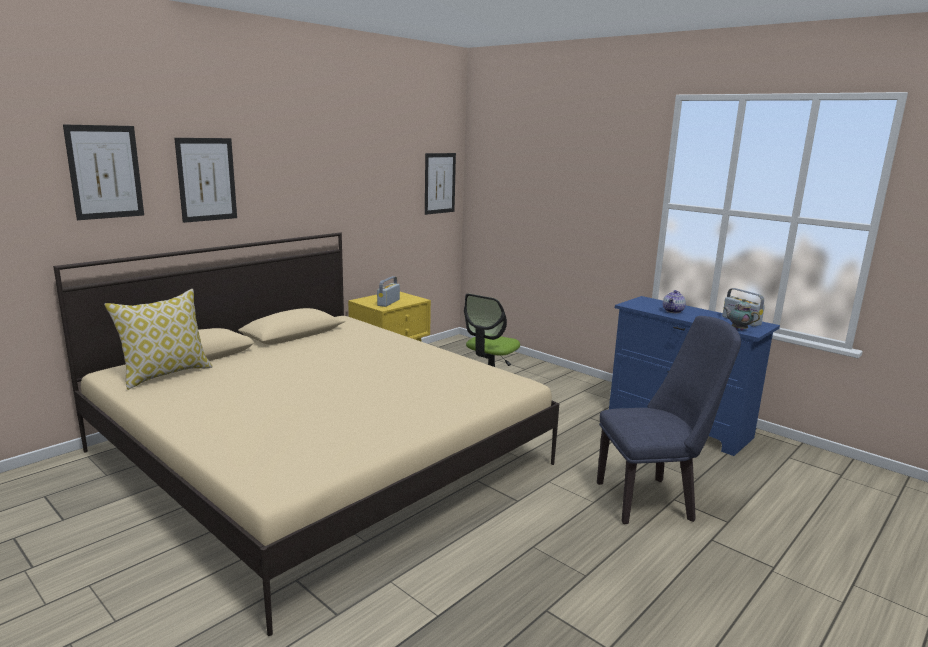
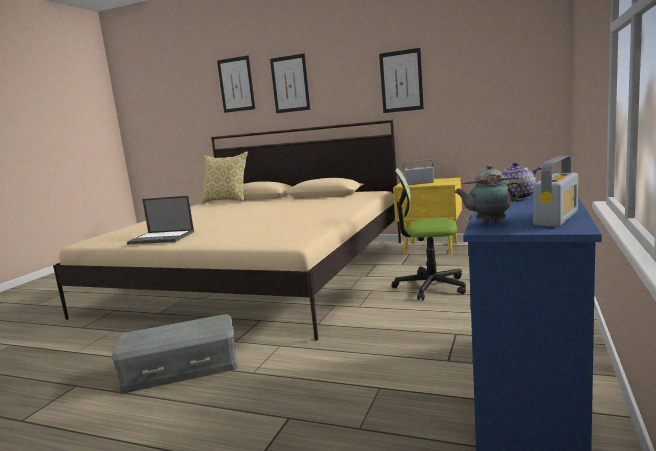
camera: 70 degrees right, 5 degrees down
(382, 432) = (162, 237): none -> laptop
(439, 183) = (527, 66): picture -> picture (401, 81)
(556, 537) = (181, 368): none -> grey storage box
(652, 499) = (278, 403): blue chair -> none
(738, 329) = (488, 223): teapot -> teapot turned 120 degrees counterclockwise

